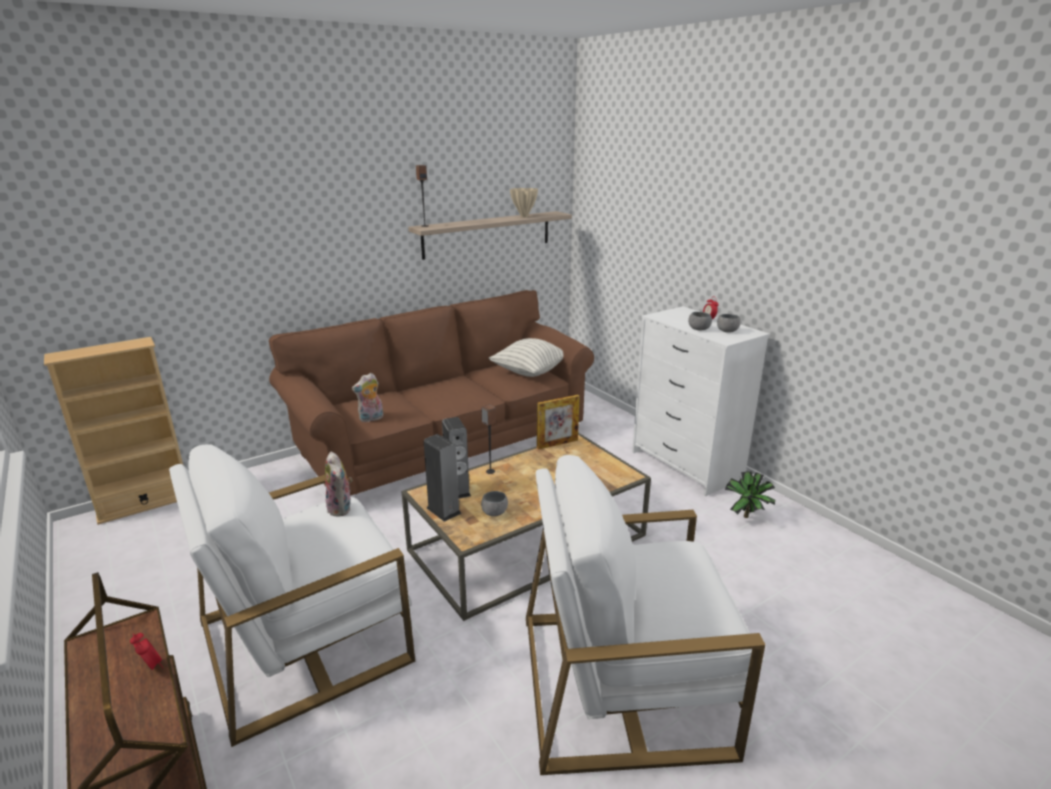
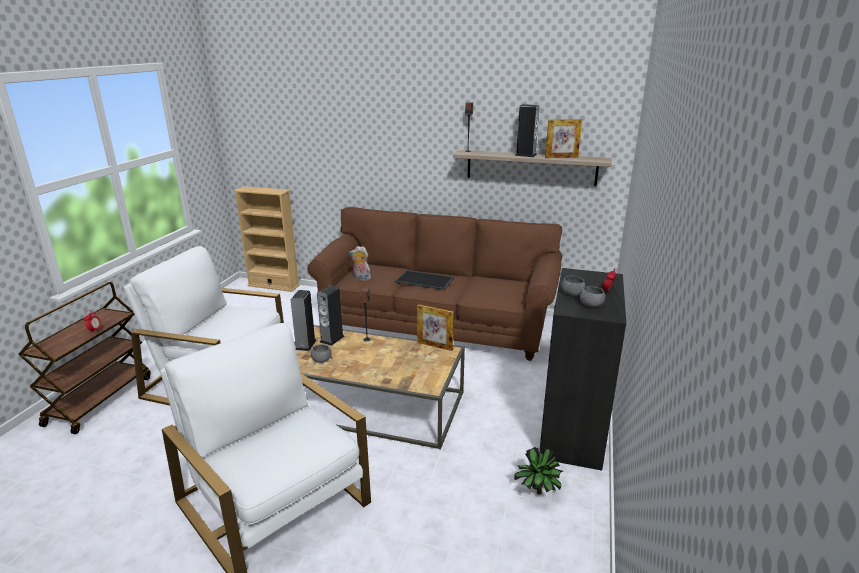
camera: 50 degrees right, 0 degrees up
(341, 508) = (256, 314): plush toy -> none
(438, 392) = (425, 280): none -> tray
(489, 220) = (525, 155): none -> speaker
(523, 217) = (561, 157): beige vase -> picture frame
(529, 372) = (505, 291): pillow -> none
(685, 465) = (571, 430): white dresser -> black dresser

